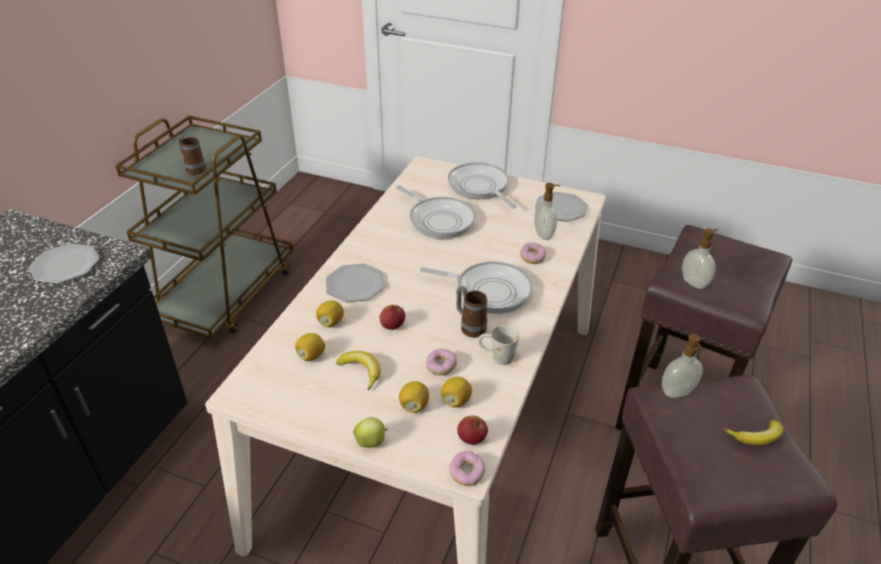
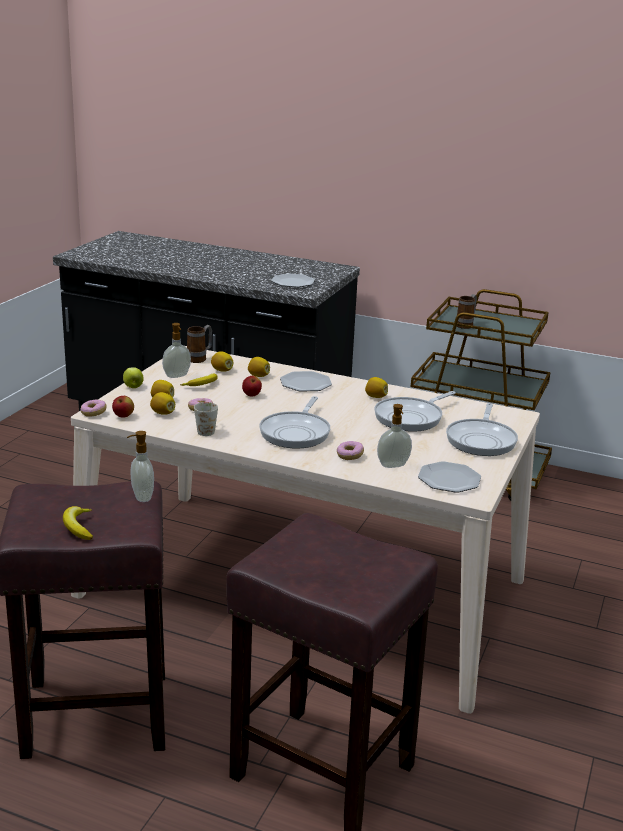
camera: 90 degrees right, 15 degrees down
(390, 238) = (376, 397): none -> lemon
(470, 326) = (247, 422): mug -> mug (200, 358)
(480, 187) = (482, 440): frying pan -> frying pan turned 135 degrees clockwise
(694, 282) = (305, 535): soap dispenser -> soap dispenser (177, 376)

